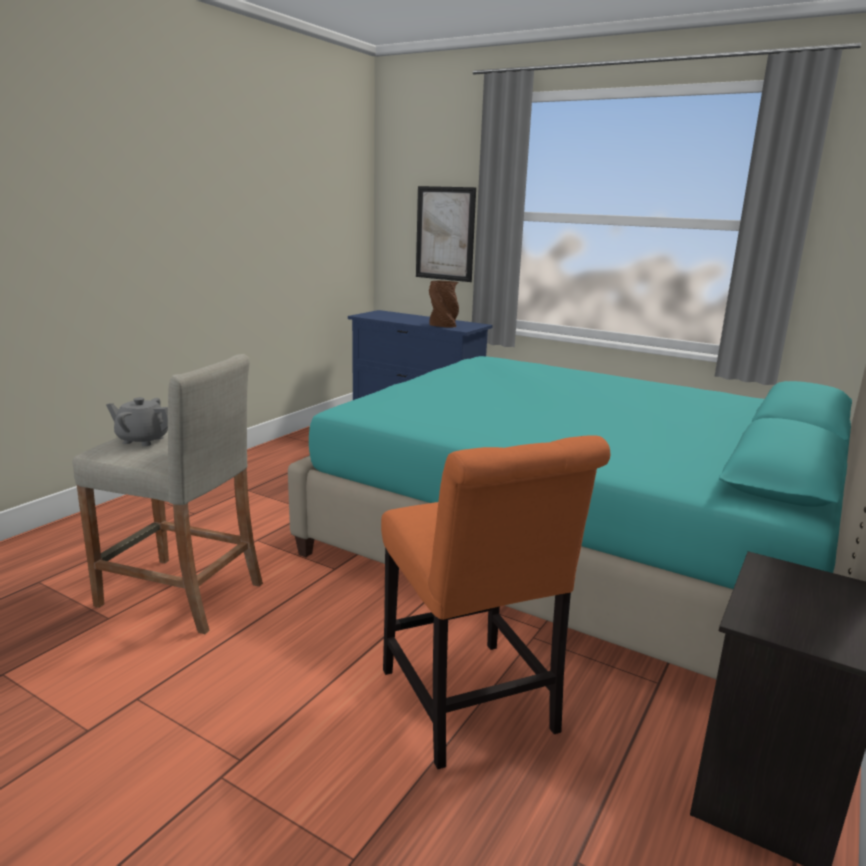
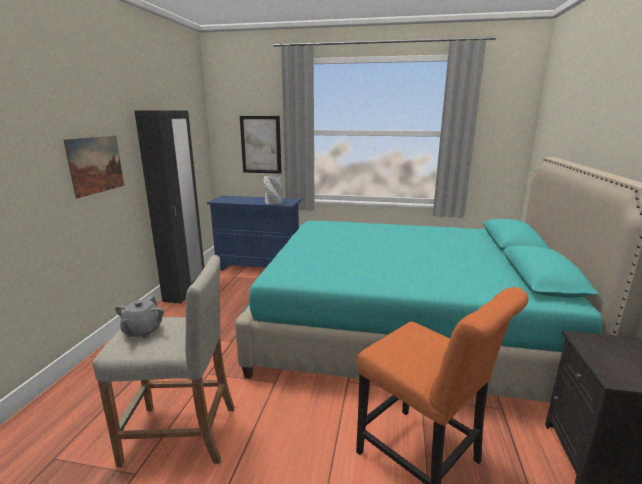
camera: 20 degrees left, 0 degrees up
(143, 440) = (142, 331): grey teapot -> grey teapot turned 75 degrees counterclockwise
(174, 237) = (96, 165): none -> picture
(293, 442) = (185, 291): none -> black wardrobe
(443, 325) = (274, 203): brown vase -> grey vase

